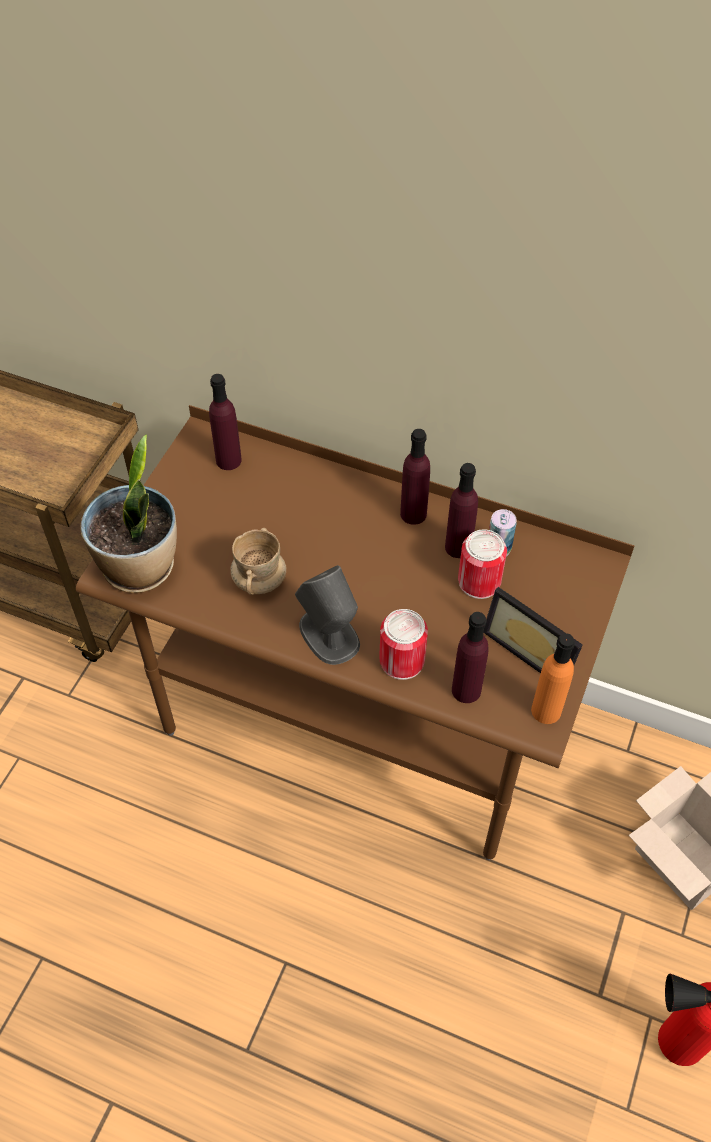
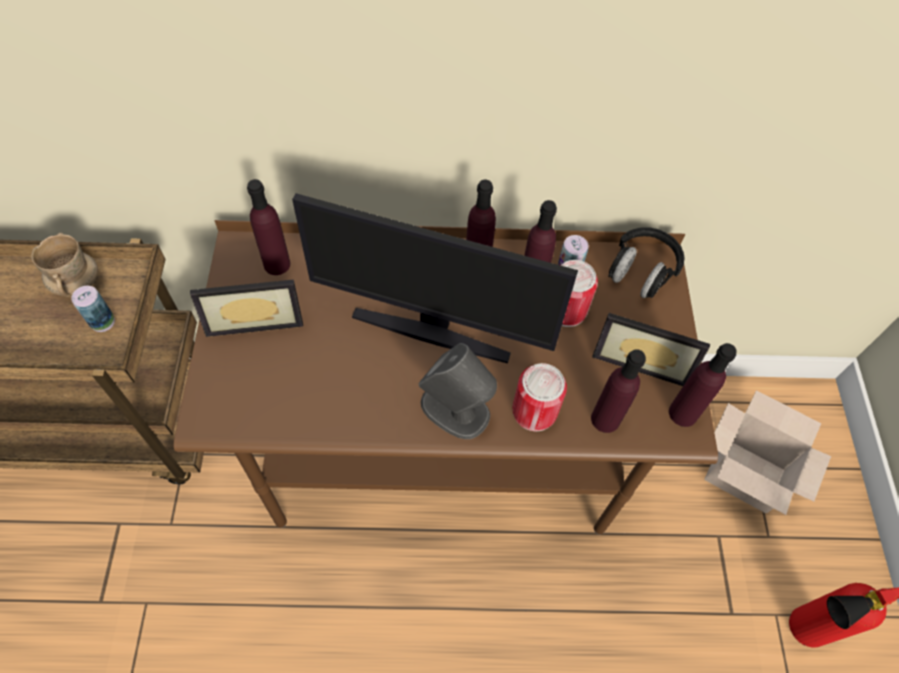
camera: 25 degrees left, 5 degrees up
(63, 468) = (102, 322): none -> can
(140, 567) = (235, 403): potted plant -> none
(189, 500) = (254, 316): none -> picture frame
(259, 580) = (362, 376): beige mug -> beige mug (77, 283)
(341, 561) = (432, 331): none -> monitor
(546, 710) = (683, 413): orange bottle -> purple bottle
(574, 569) = (641, 271): none -> black headphones

